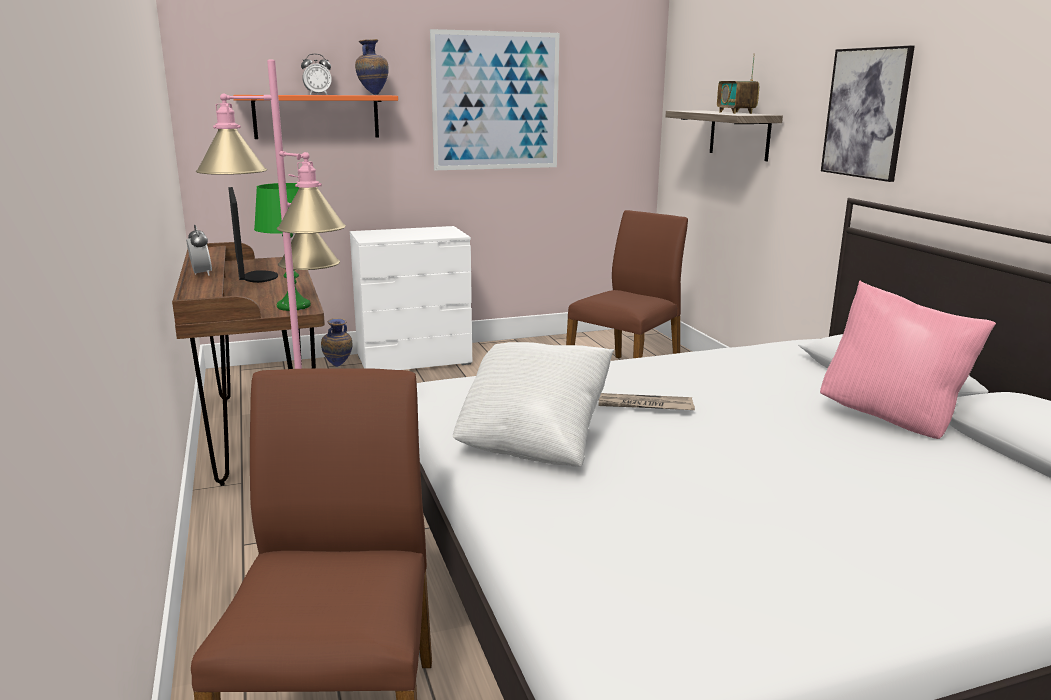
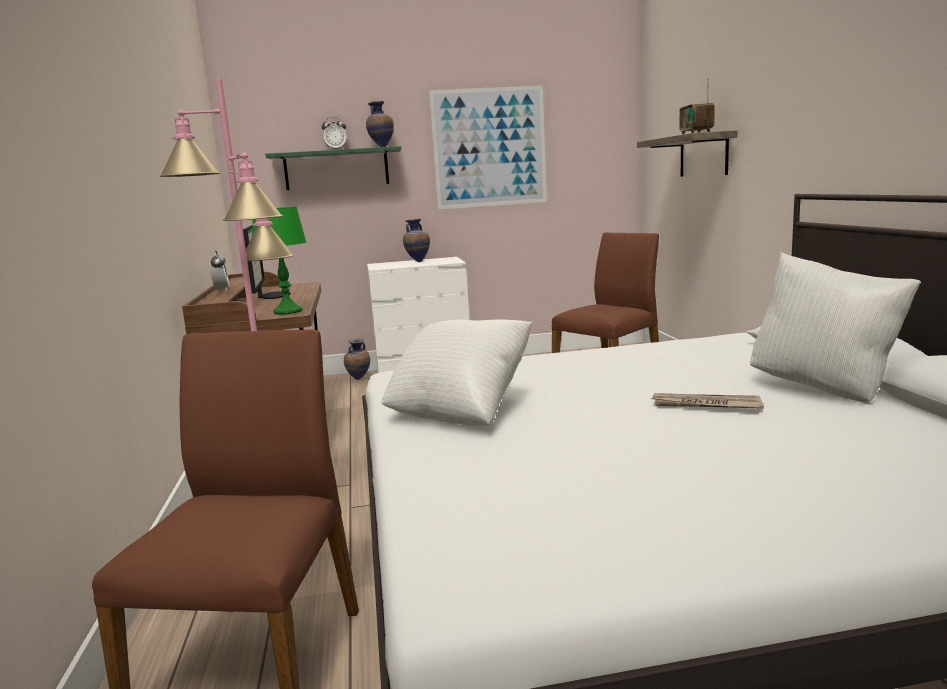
camera: 10 degrees right, 5 degrees down
(316, 116) = (336, 169): orange shelf -> green shelf
(412, 232) = (418, 262): none -> vase
(643, 405) = (576, 381): newspaper -> newspaper (705, 405)
(866, 113) = (807, 113): picture -> none
(891, 420) = (824, 389): pink pillow -> white pillow

